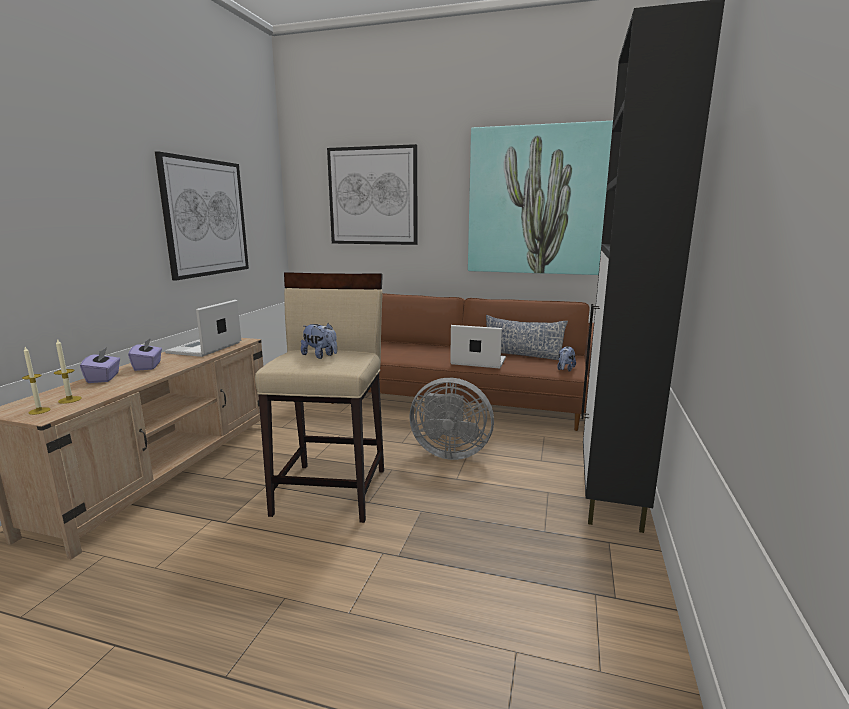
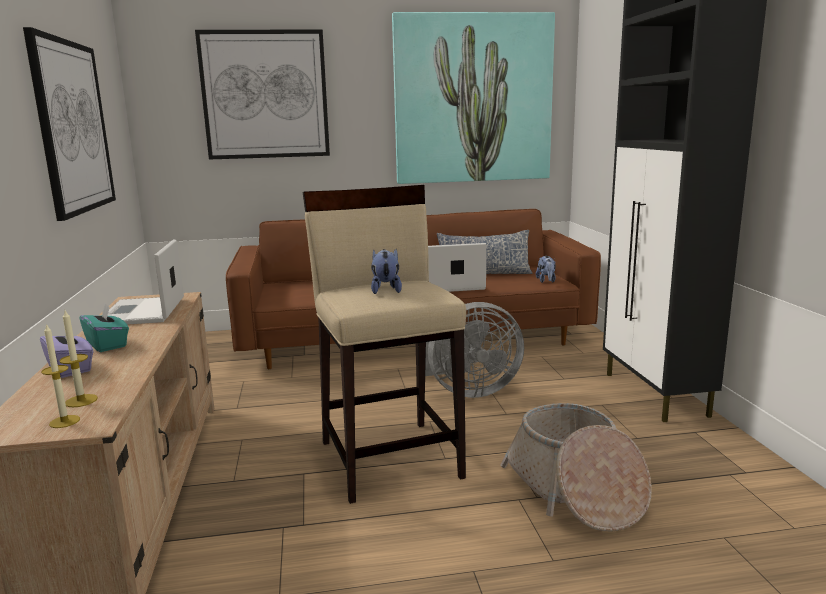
camera: 25 degrees left, 0 degrees up
(148, 366) = (107, 344): purple tissue box -> turquoise tissue box
(320, 356) = (385, 290): plush toy -> plush toy turned 105 degrees counterclockwise
(435, 560) = (575, 490): none -> basket

